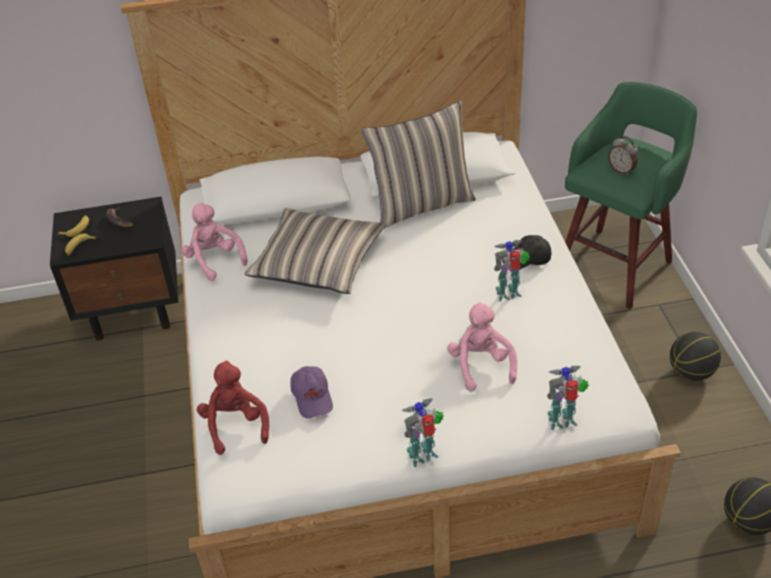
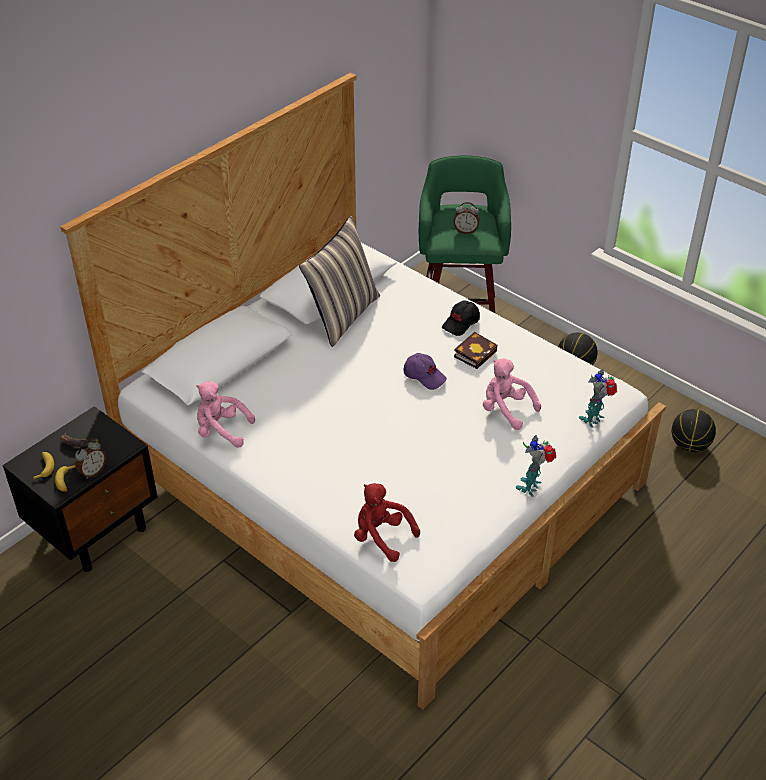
camera: 40 degrees left, 0 degrees up
(104, 249) = (93, 471): none -> alarm clock
(313, 397) = (418, 488): purple cap -> purple cap (424, 376)
(318, 262) = (309, 394): pillow -> none
(509, 294) = (475, 353): toy robot -> book

